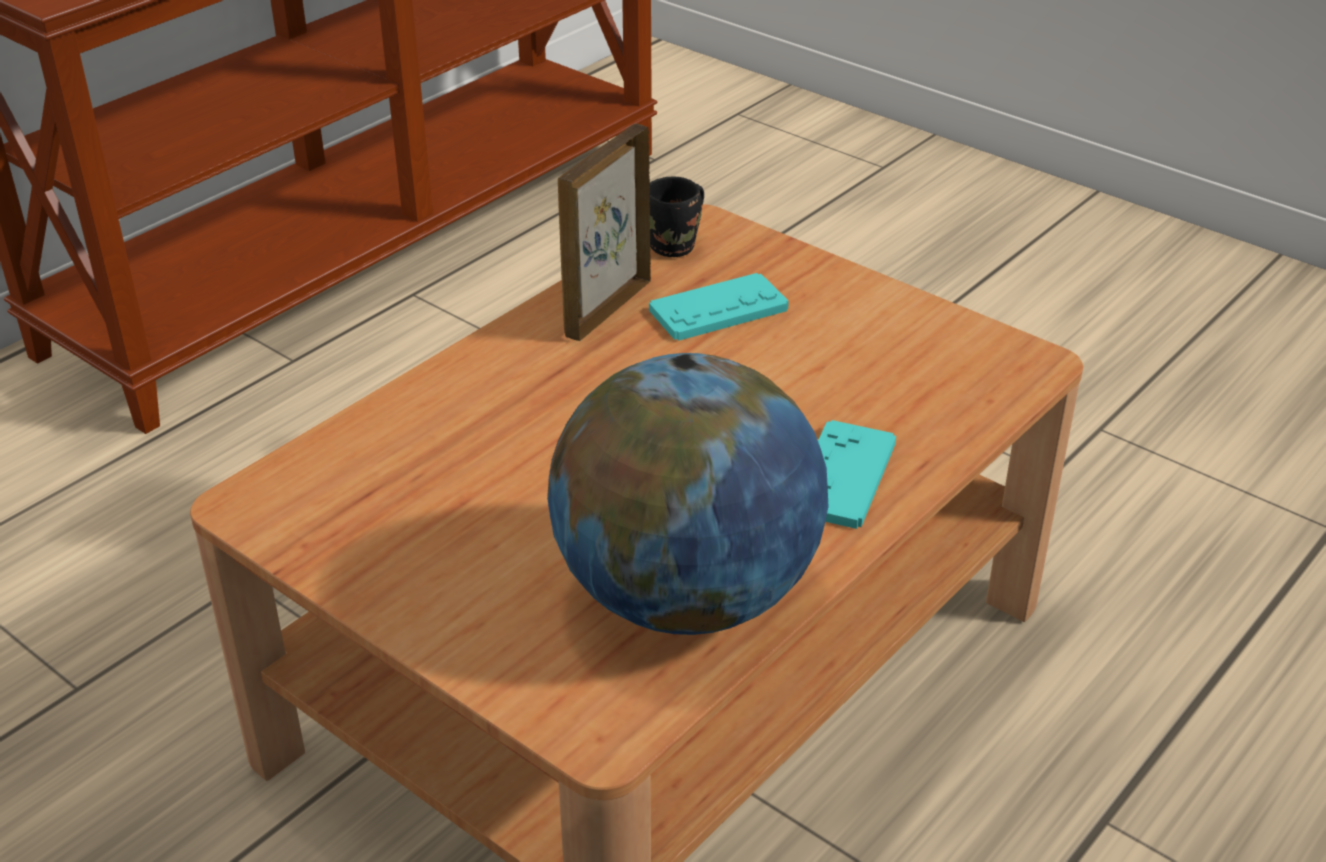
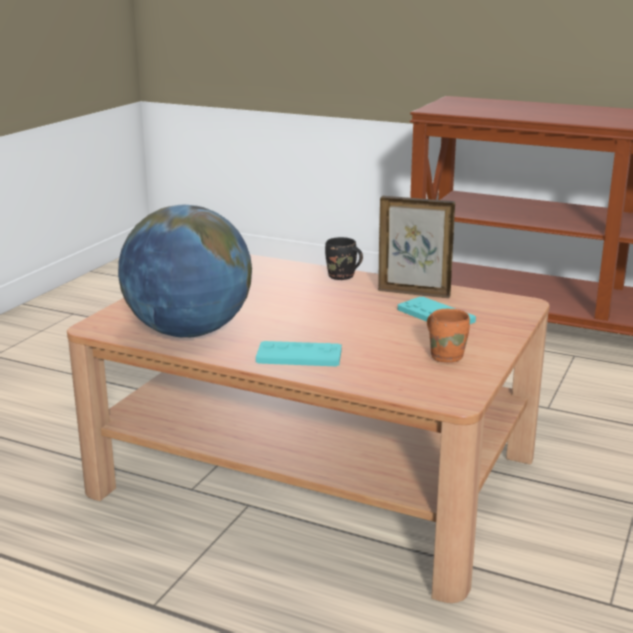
camera: 75 degrees right, 15 degrees down
(676, 246) = (491, 300): black mug -> black mug (342, 277)
(882, 335) = (446, 355): none -> orange mug

